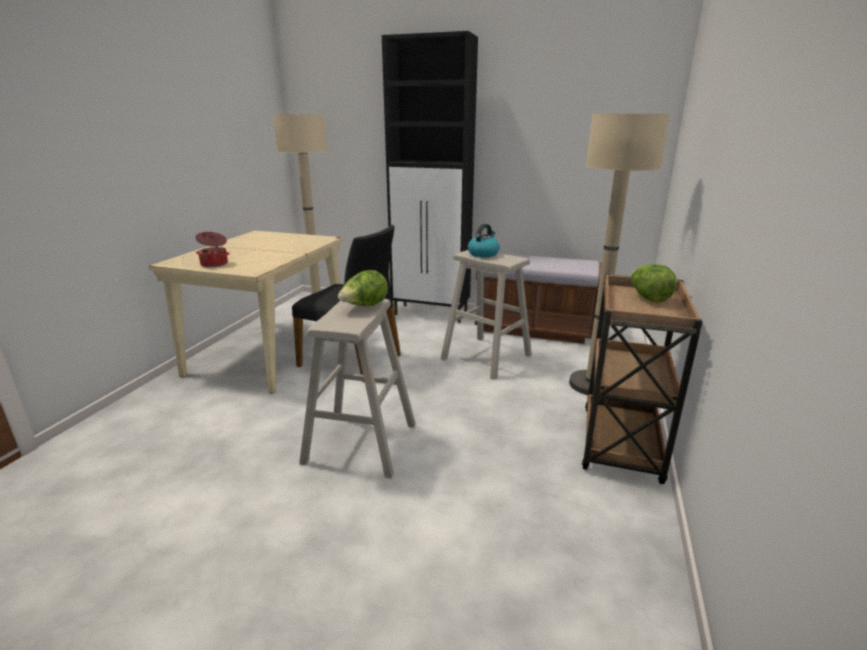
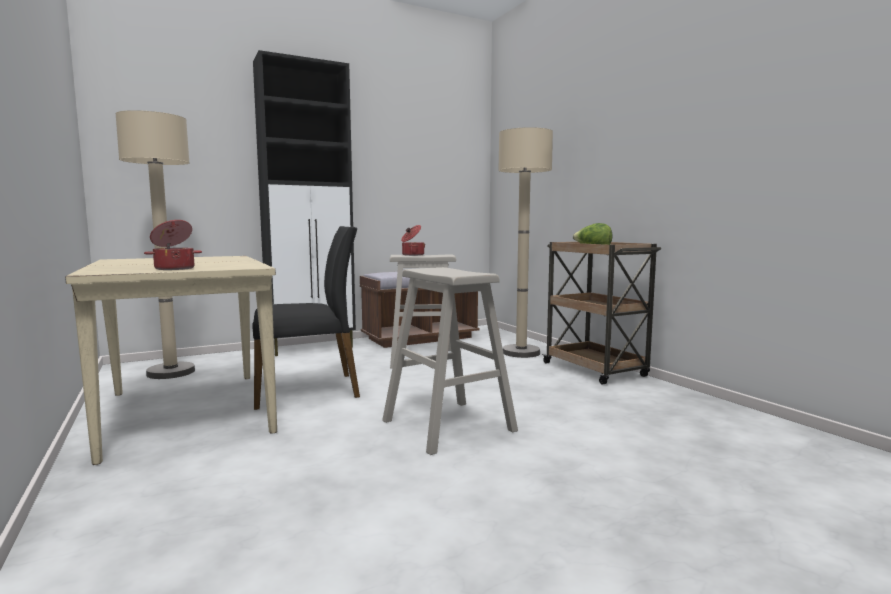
camera: 45 degrees left, 15 degrees down
(364, 307) = (445, 269): lettuce -> none
(483, 254) = (412, 255): kettle -> cooking pot

